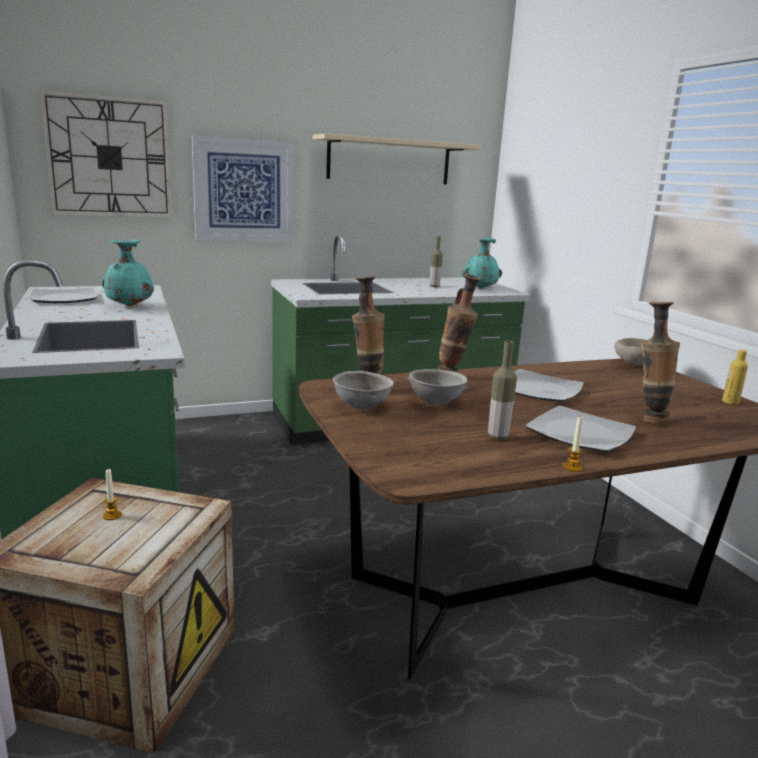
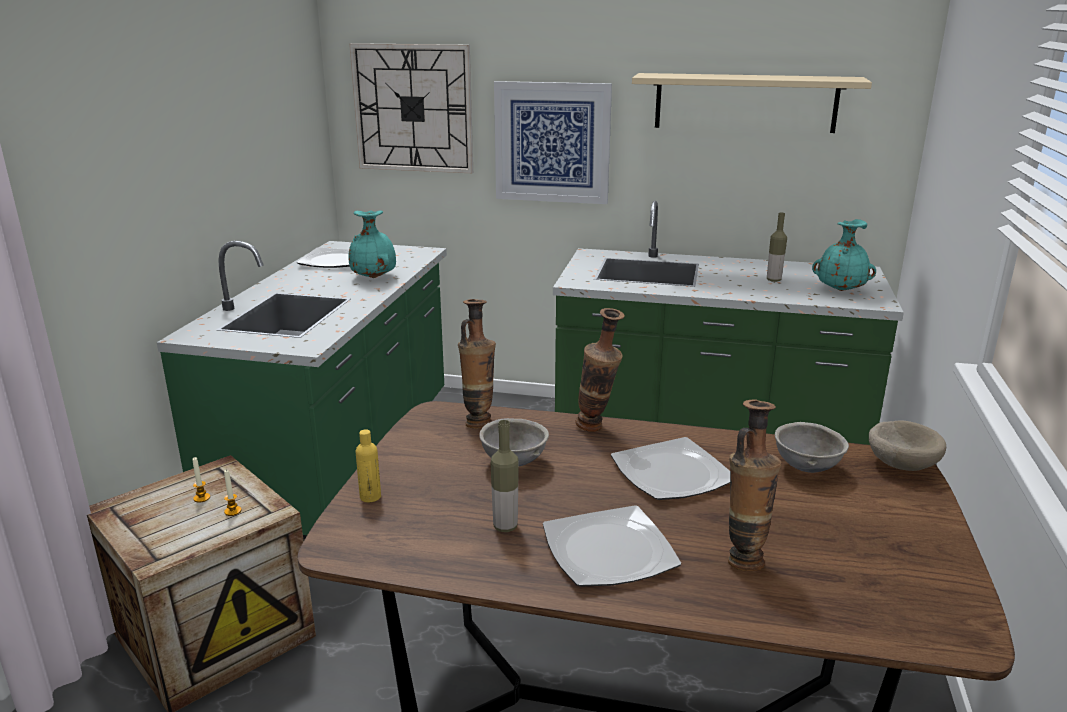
camera: 35 degrees right, 5 degrees up
(362, 407) = (430, 449): grey bowl -> grey bowl (807, 468)
(572, 467) = (517, 592): candle -> candle (233, 511)
(730, 402) = (940, 567): yellow bottle -> yellow bottle (370, 497)

